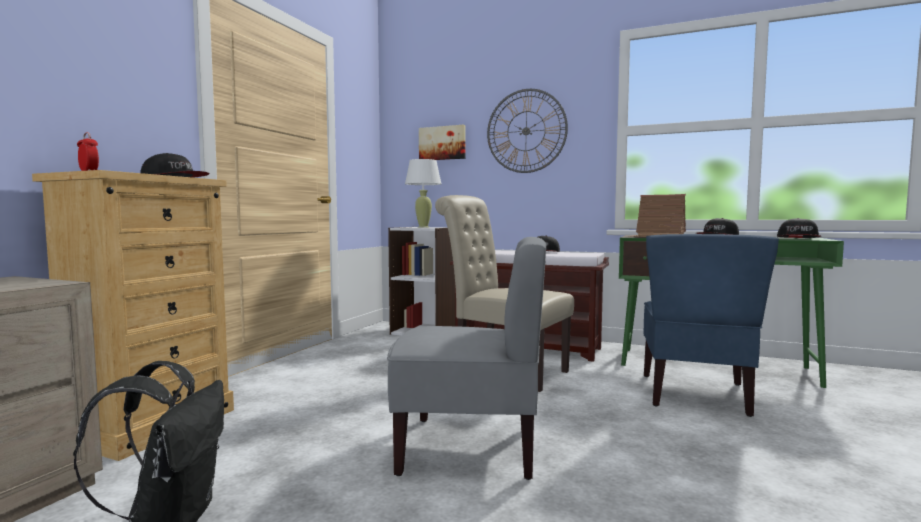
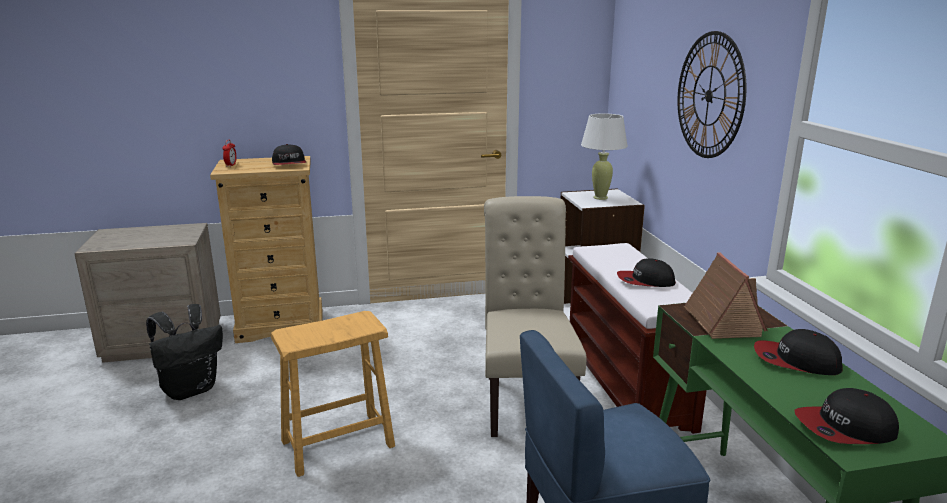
camera: 55 degrees right, 15 degrees up
(442, 143) = (647, 90): picture -> none
(469, 448) = (338, 443): grey chair -> brown stool

